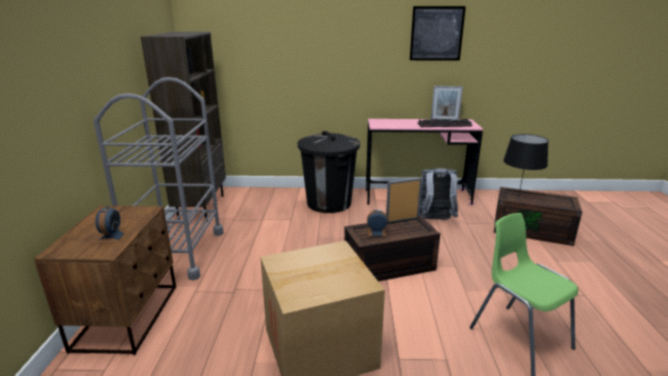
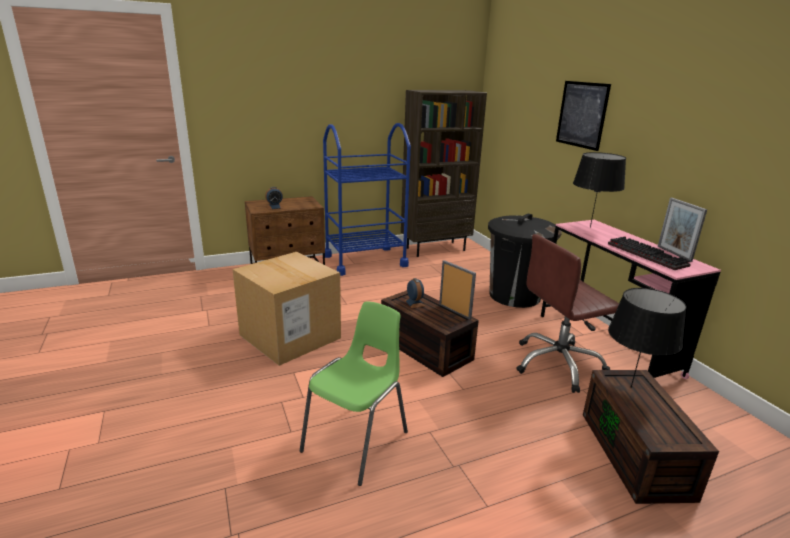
camera: 65 degrees right, 0 degrees up
(178, 253) = (365, 261): grey cart -> blue cart
(384, 123) = (589, 227): none -> black table lamp
(435, 220) = (558, 364): grey backpack -> brown office chair
(436, 33) = (699, 121): picture -> picture (582, 114)

